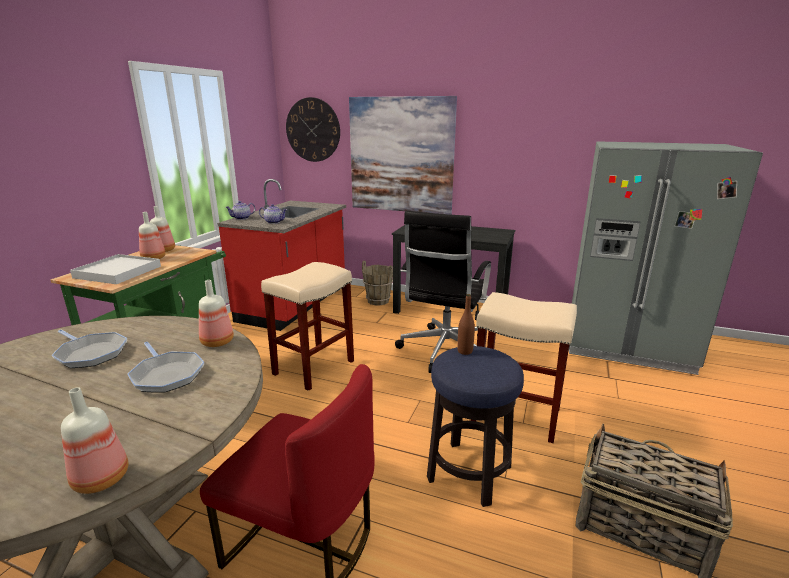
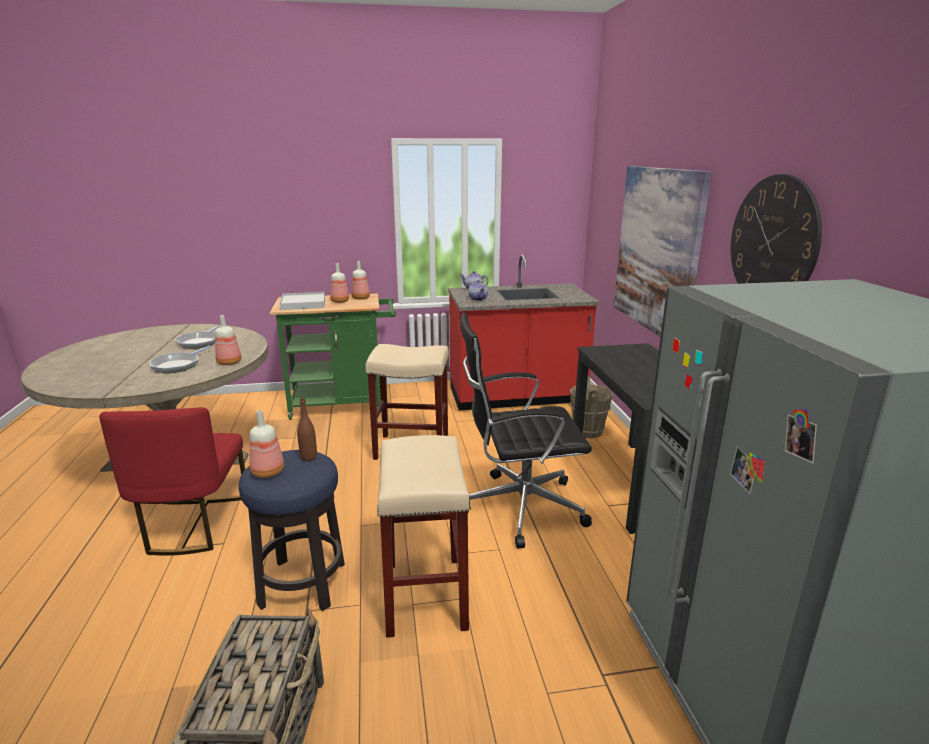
camera: 60 degrees right, 0 degrees up
(103, 478) = (69, 387): bottle -> bottle (269, 472)
(313, 130) = (605, 204): wall clock -> wall clock (773, 241)

